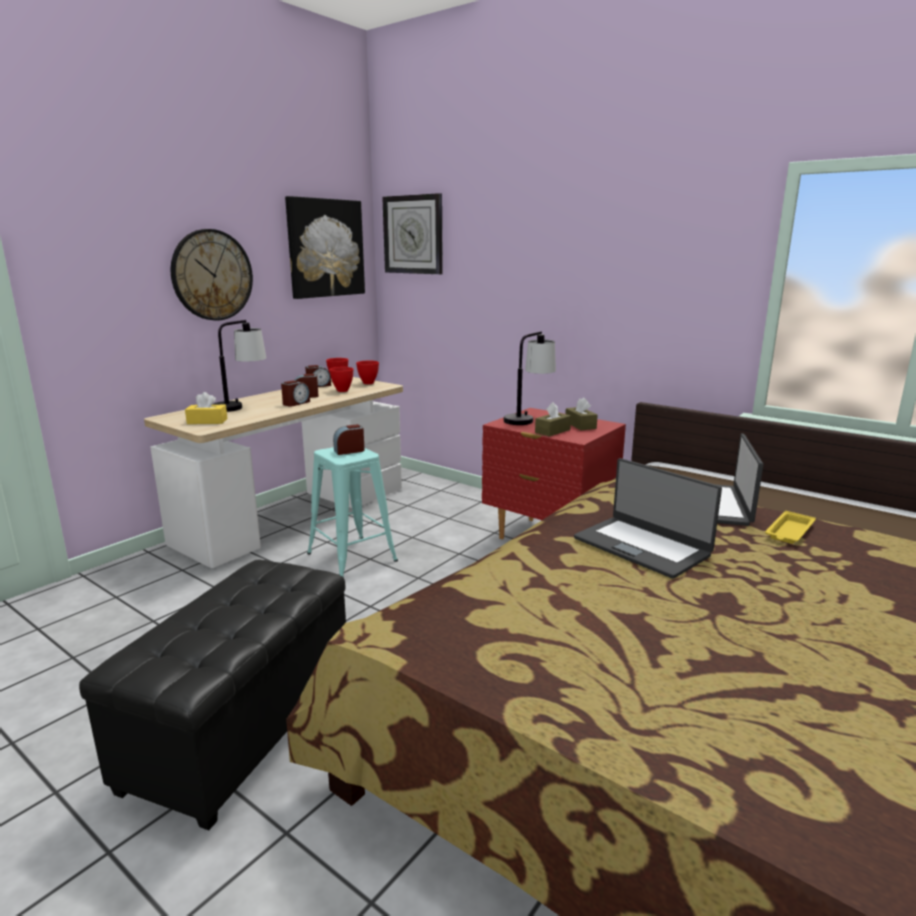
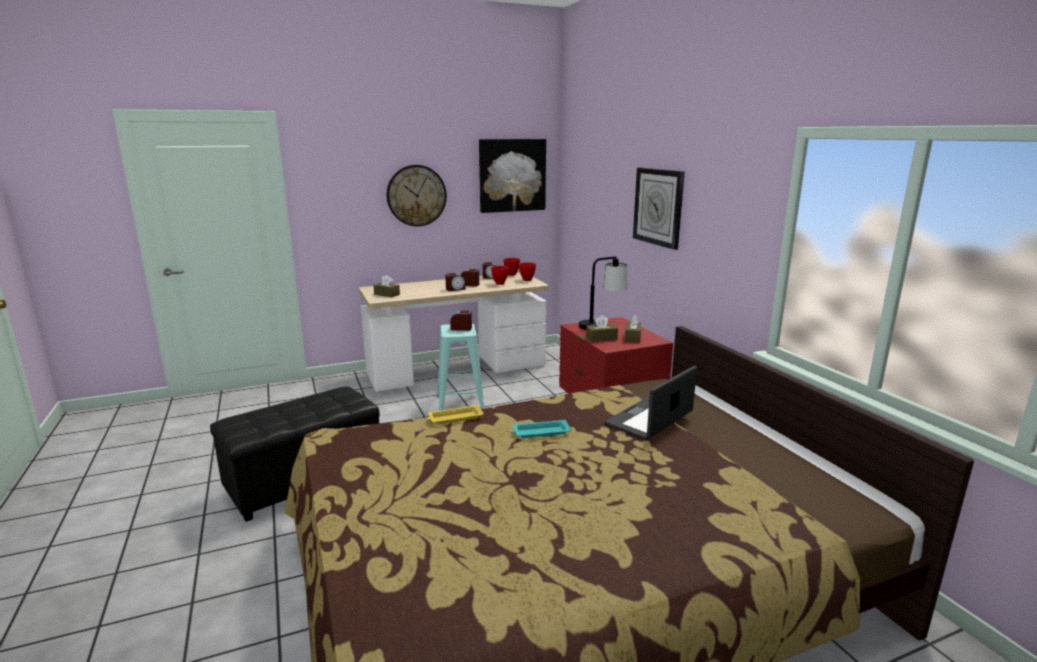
camera: 30 degrees right, 0 degrees up
(207, 421) = (387, 294): yellow tissue box -> brown tissue box
(241, 406) = (420, 287): table lamp -> none
(413, 234) = (579, 166): wall clock -> wall clock (658, 207)
(642, 546) = (540, 432): laptop -> turquoise tray
(789, 532) = (669, 452): yellow tray -> yellow tray (454, 418)

